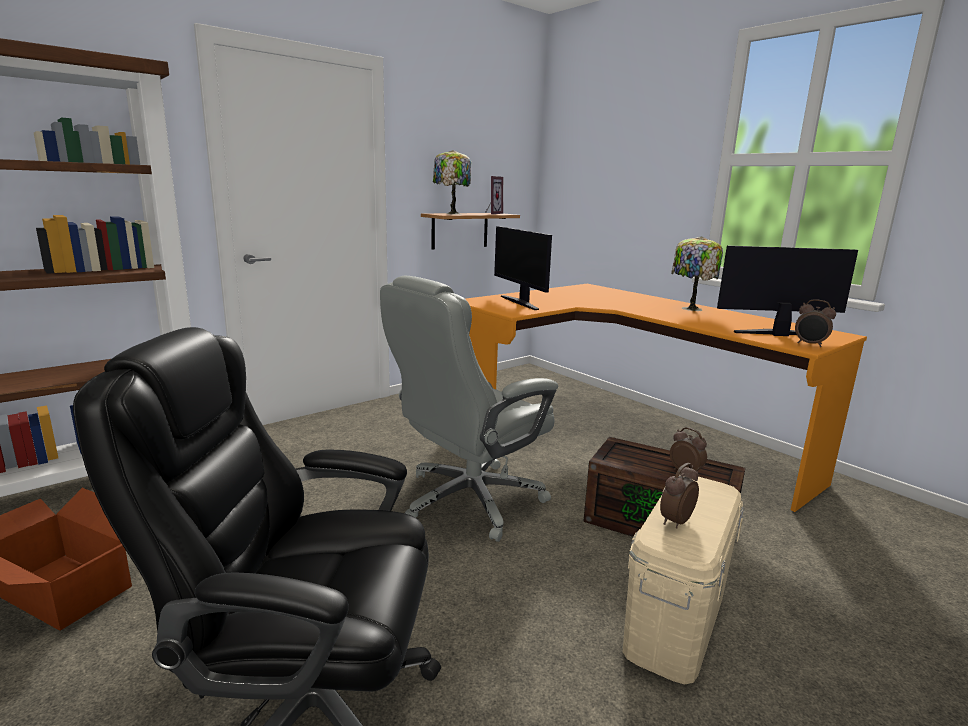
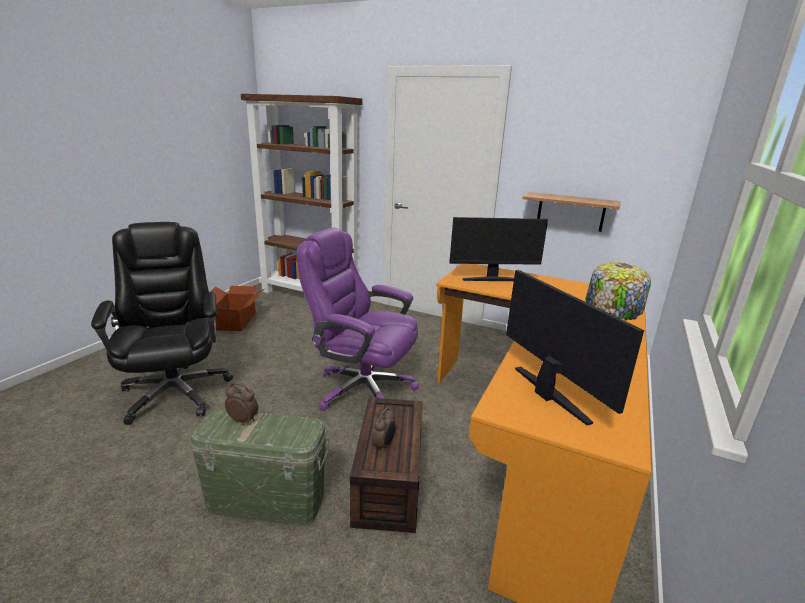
camera: 65 degrees right, 5 degrees up
(452, 213) = (549, 195): table lamp -> none
(468, 500) = (362, 389): grey office chair -> purple office chair
(491, 213) = (597, 201): picture frame -> none
(520, 302) = (492, 279): monitor -> monitor turned 135 degrees counterclockwise
(675, 621) = (266, 500): beige storage box -> green storage box
(810, 344) = (518, 413): alarm clock -> none

